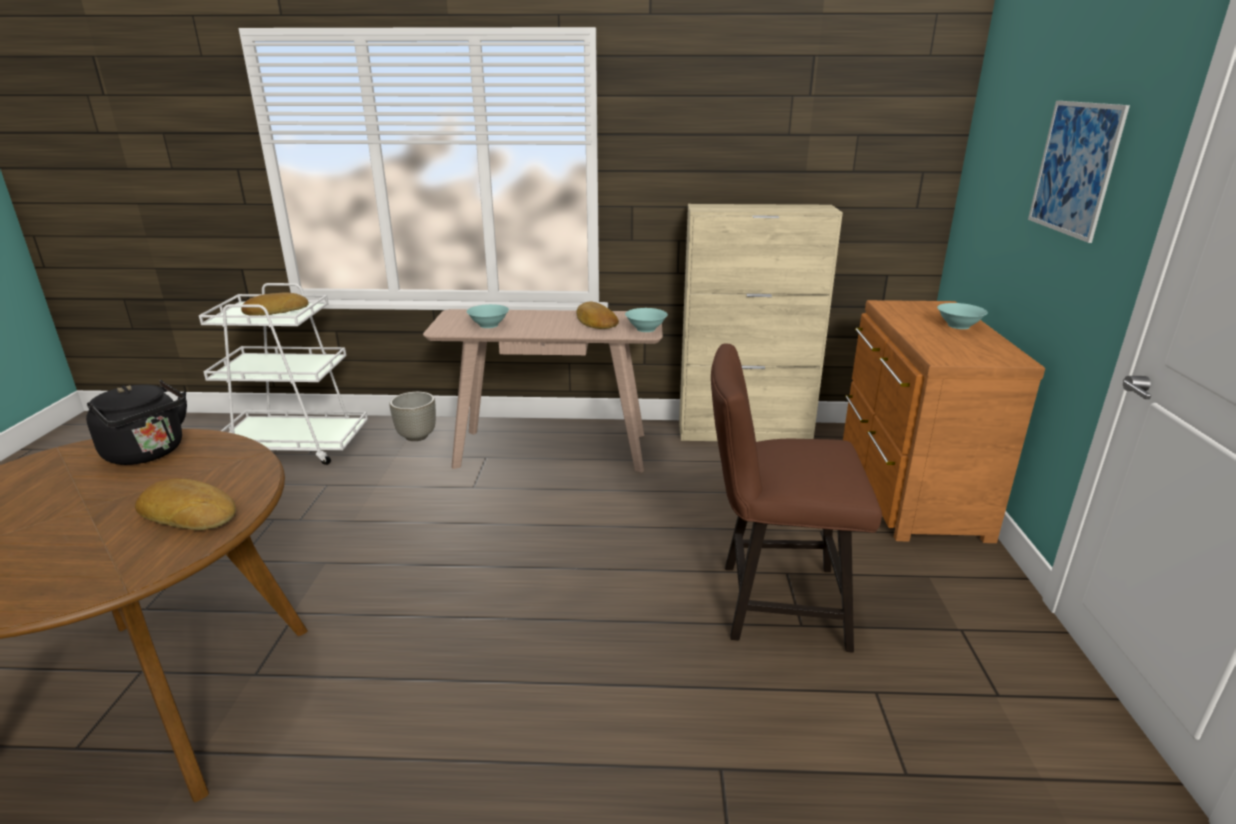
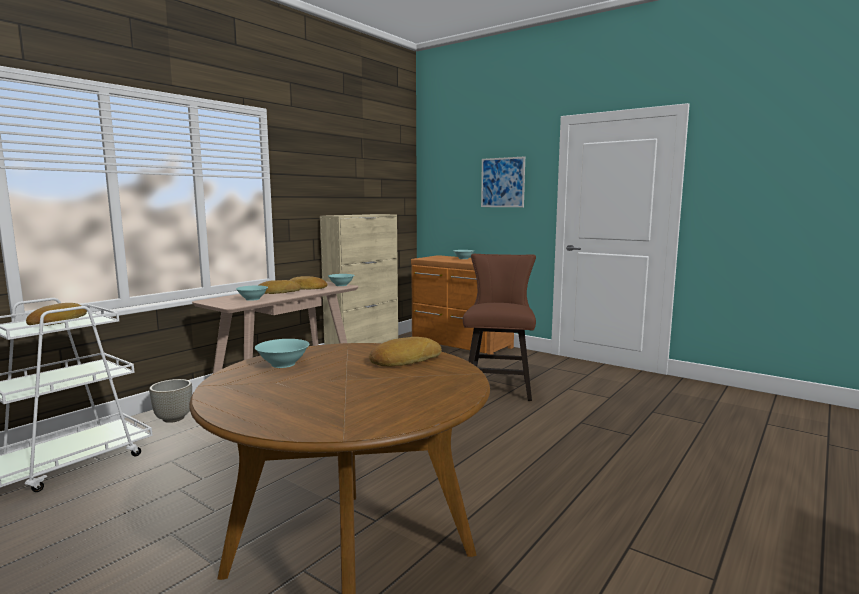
camera: 55 degrees left, 15 degrees down
(148, 453) = (283, 364): black kettle -> turquoise bowl
(547, 320) = (278, 292): none -> bread
(772, 603) = (498, 386): brown chair -> brown chair turned 150 degrees clockwise

